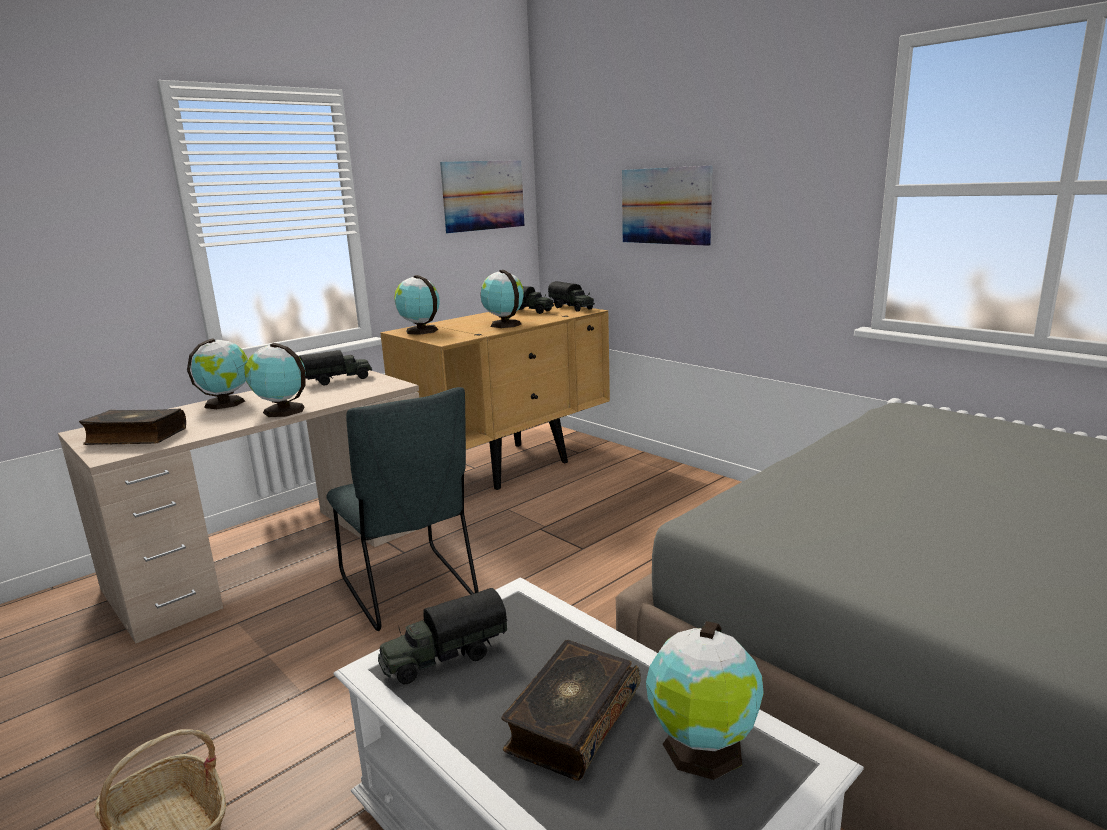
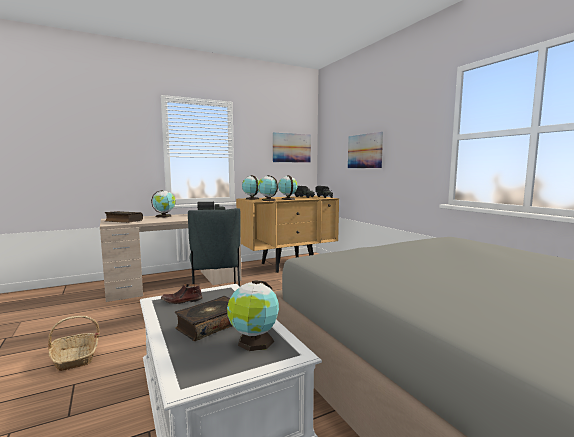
camera: 15 degrees right, 10 degrees down
(282, 411) = (180, 219): globe -> globe (268, 200)
(443, 658) = (182, 301): toy truck -> brown shoe

